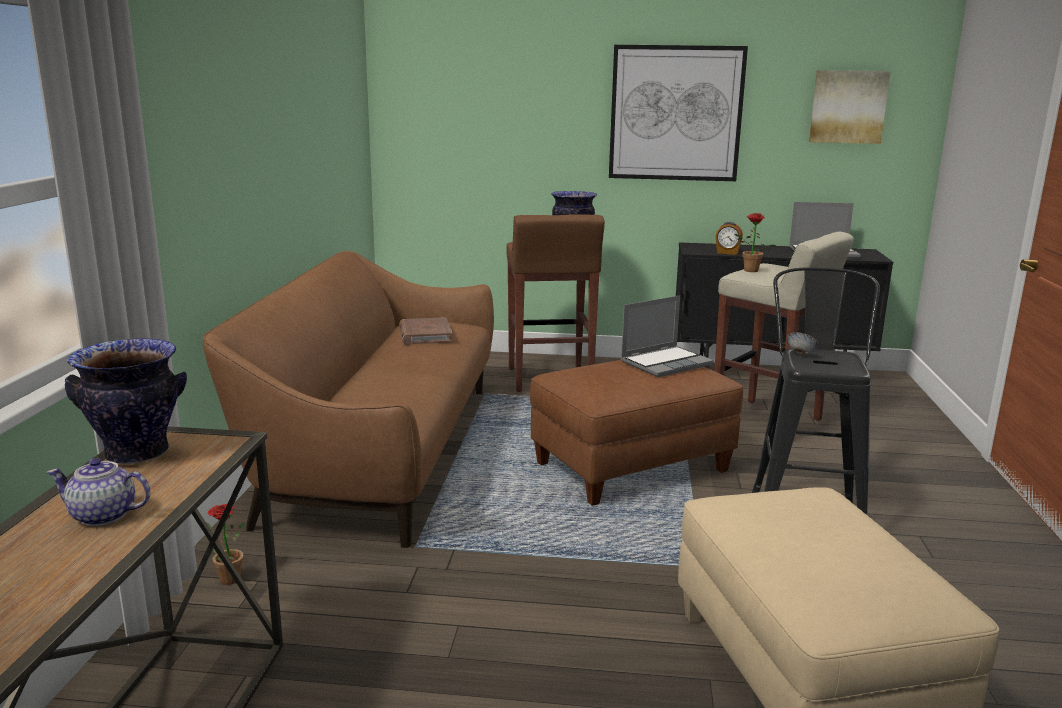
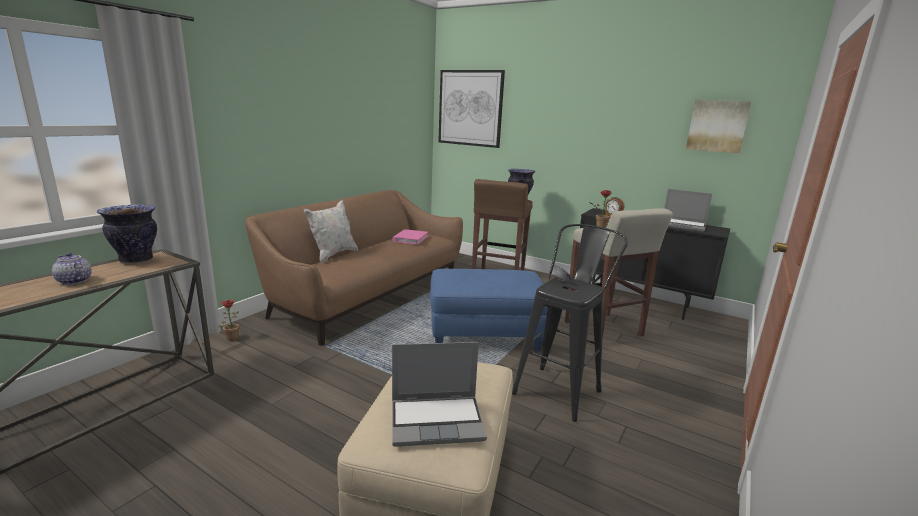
camera: 25 degrees right, 0 degrees up
(338, 385) = (333, 255): none -> white pillow
(425, 335) = (410, 239): brown book -> pink book
(631, 467) = (485, 335): brown ottoman -> blue ottoman
(666, 363) = (514, 275): laptop -> laptop (438, 421)
(675, 113) = (597, 126): picture -> picture (470, 108)

